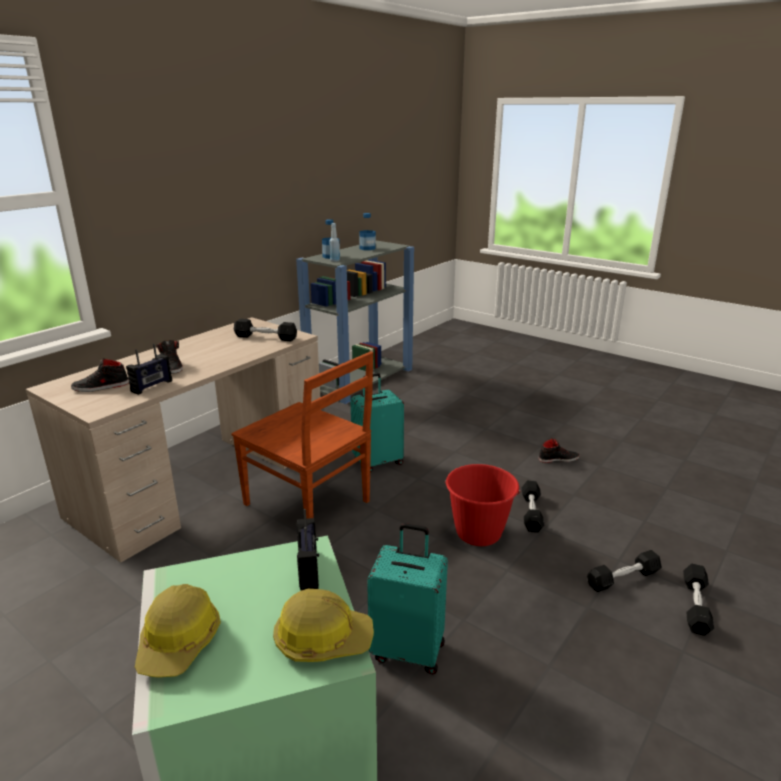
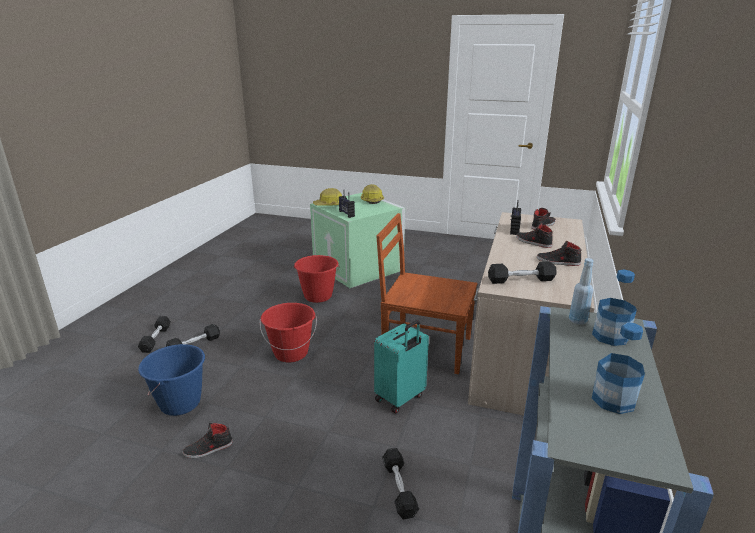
camera: 160 degrees right, 0 degrees up
(199, 345) = (558, 262): none -> black shoe
(408, 650) = (318, 296): turquoise suitcase -> red bucket
(531, 513) = (249, 377): black dumbbell -> black dumbbell (399, 488)
(601, 499) = (180, 403): none -> blue bucket

